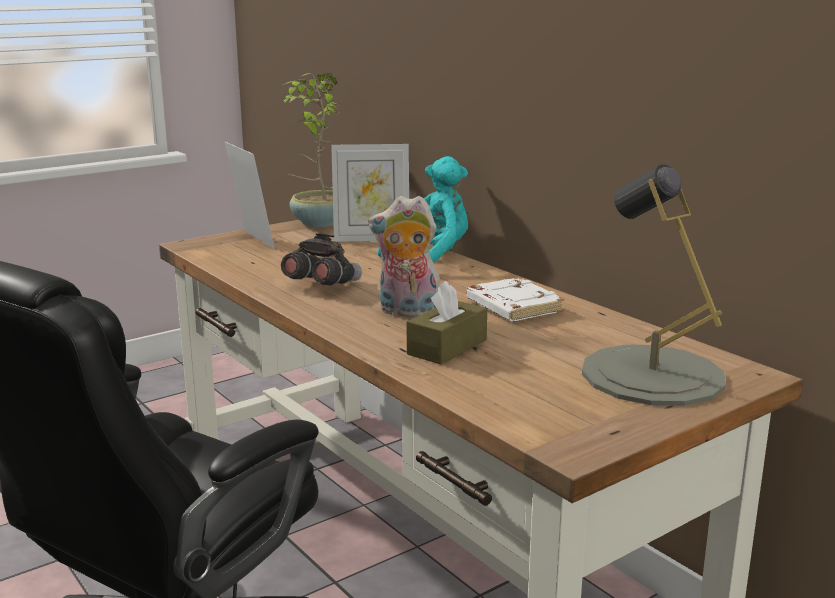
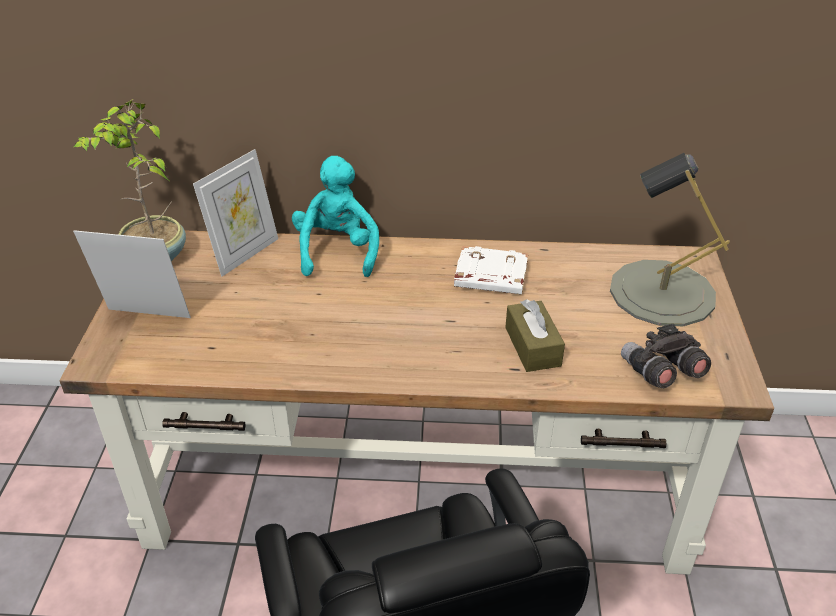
camera: 50 degrees left, 20 degrees up
(321, 285) = (327, 338): grey binoculars -> grey binoculars (660, 373)
(407, 312) = (443, 328): plush toy -> none

